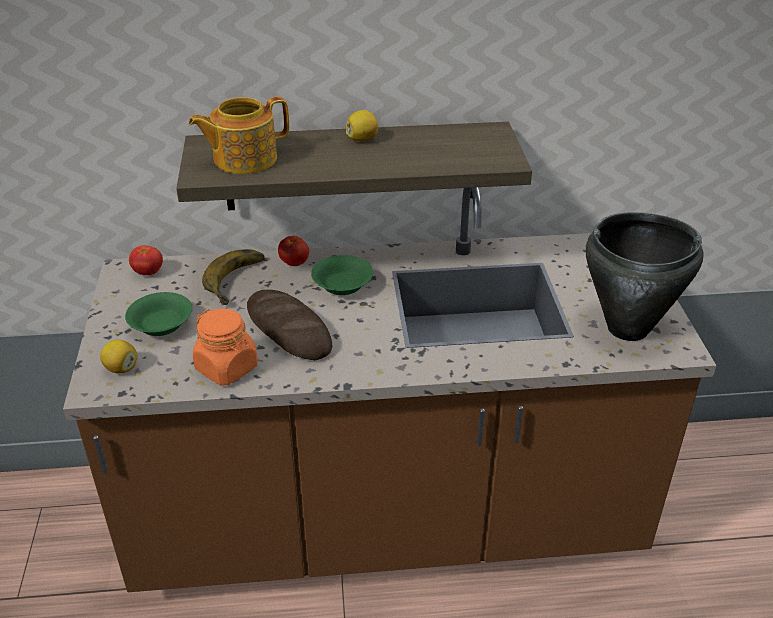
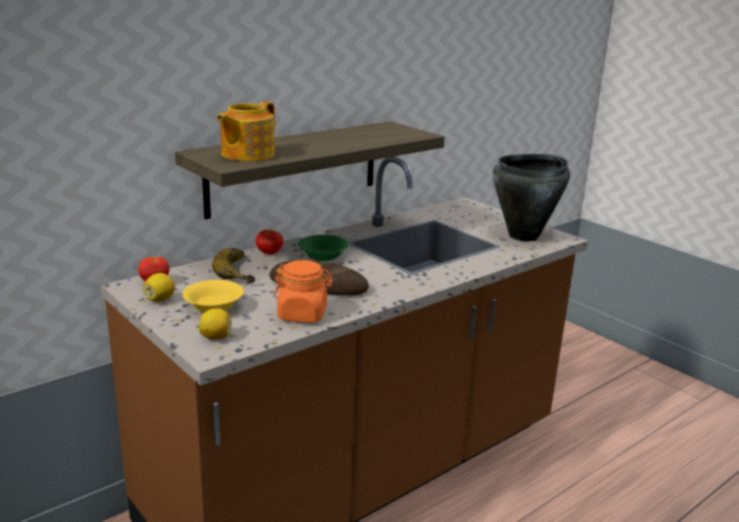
camera: 35 degrees left, 15 degrees down
(162, 326) = (214, 307): green bowl -> yellow bowl
(362, 139) = (314, 137): lemon -> lemon (160, 299)

